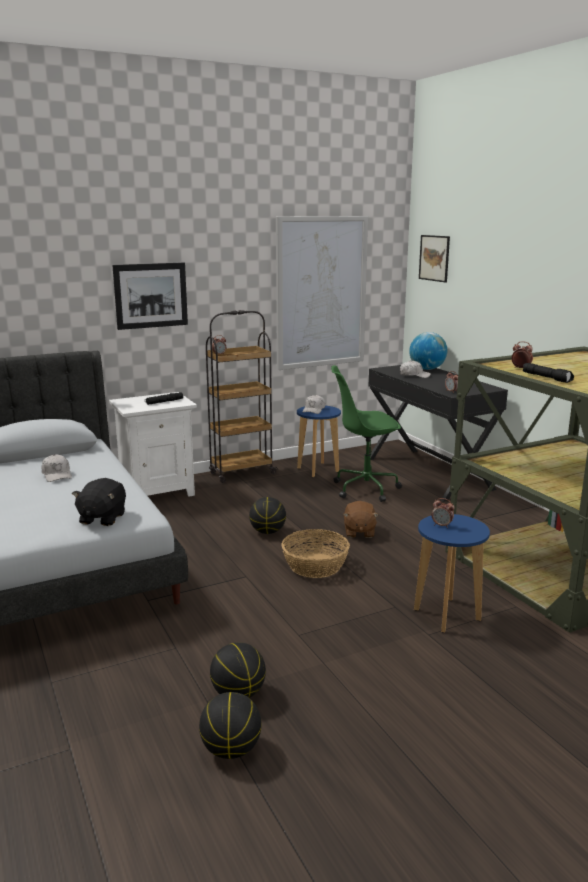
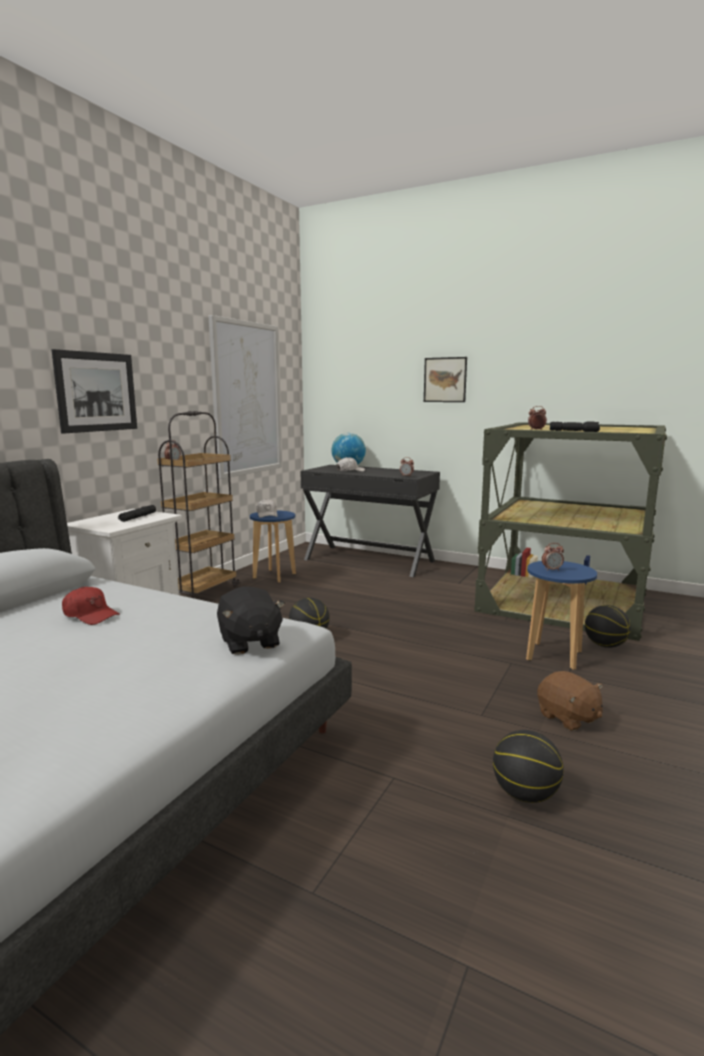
camera: 35 degrees left, 5 degrees down
(57, 475) = (90, 615): white cap -> red cap
(231, 749) = (611, 854): basketball -> basketball (605, 645)
(314, 565) = (397, 652): basket -> none
(359, 532) = (388, 615): brown plush toy -> brown plush toy (568, 718)
(364, 489) = (338, 582): green office chair -> none
(434, 258) = (338, 367): picture -> picture (445, 380)

